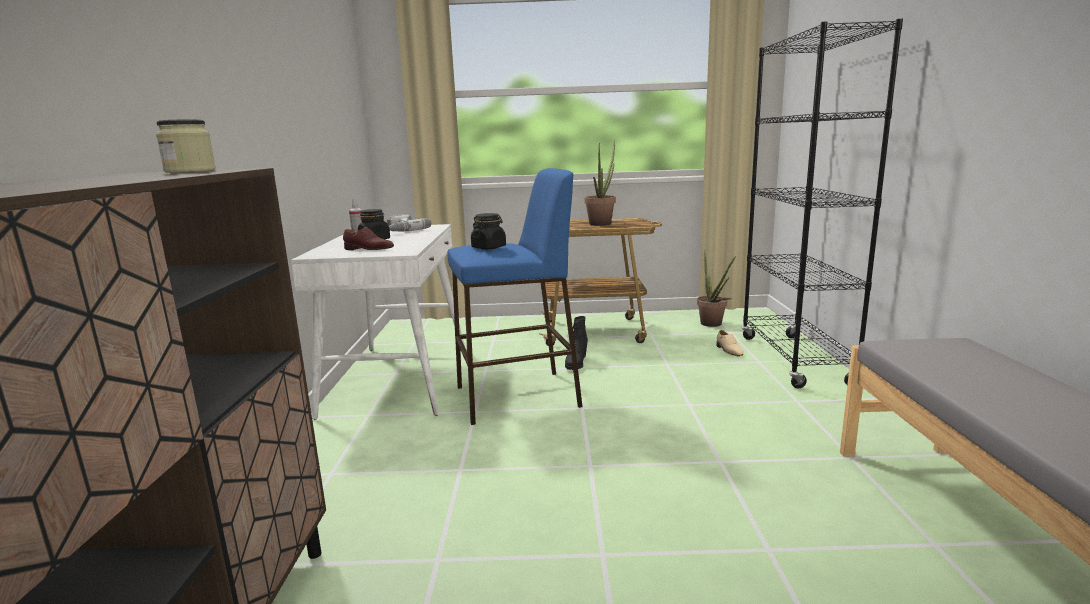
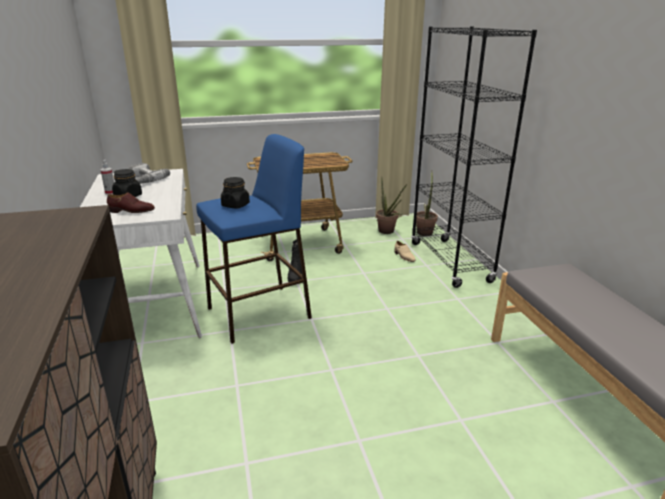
camera: 15 degrees left, 10 degrees up
(190, 171) = (46, 221): jar -> none
(602, 223) = (305, 159): potted plant -> potted plant (425, 231)

